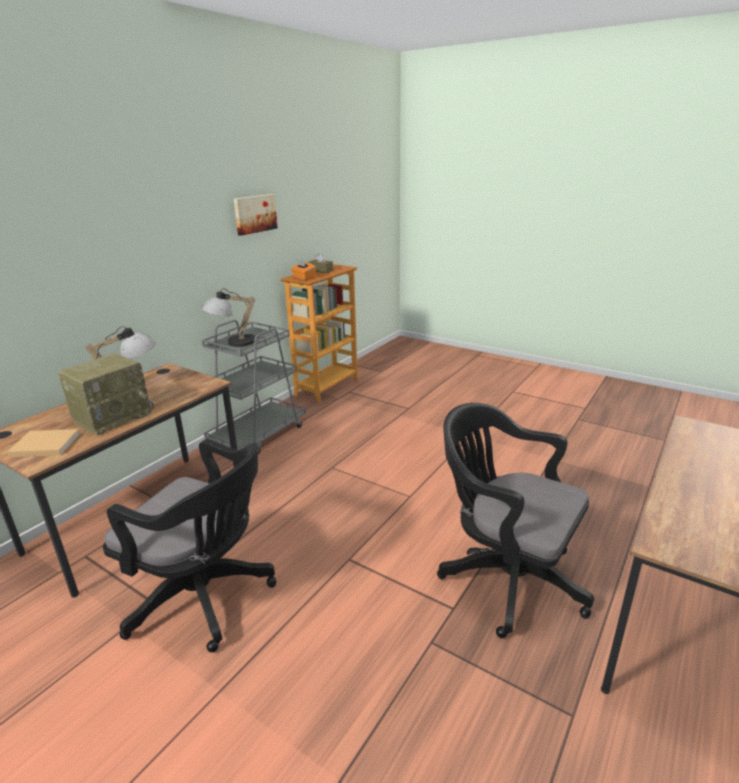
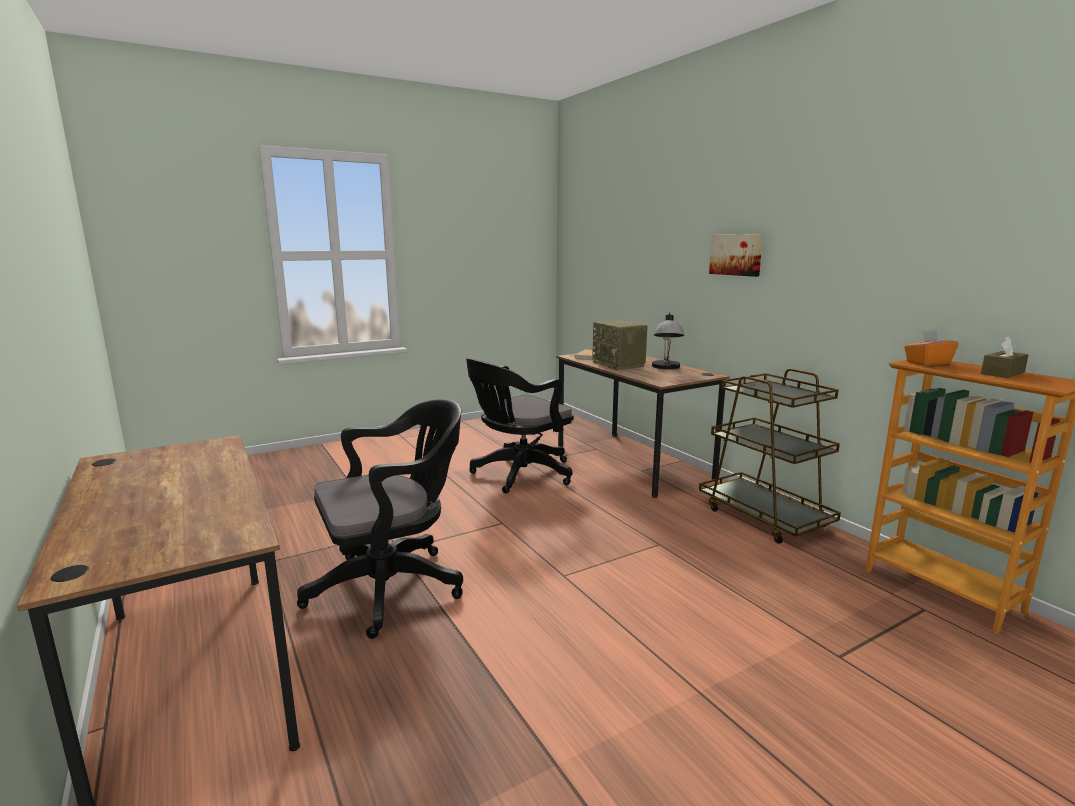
camera: 115 degrees right, 10 degrees down
(234, 343) = (766, 387): table lamp -> none
(254, 214) = (905, 246): picture -> picture (736, 255)
(259, 434) = (764, 517): grey cart -> brown cart

